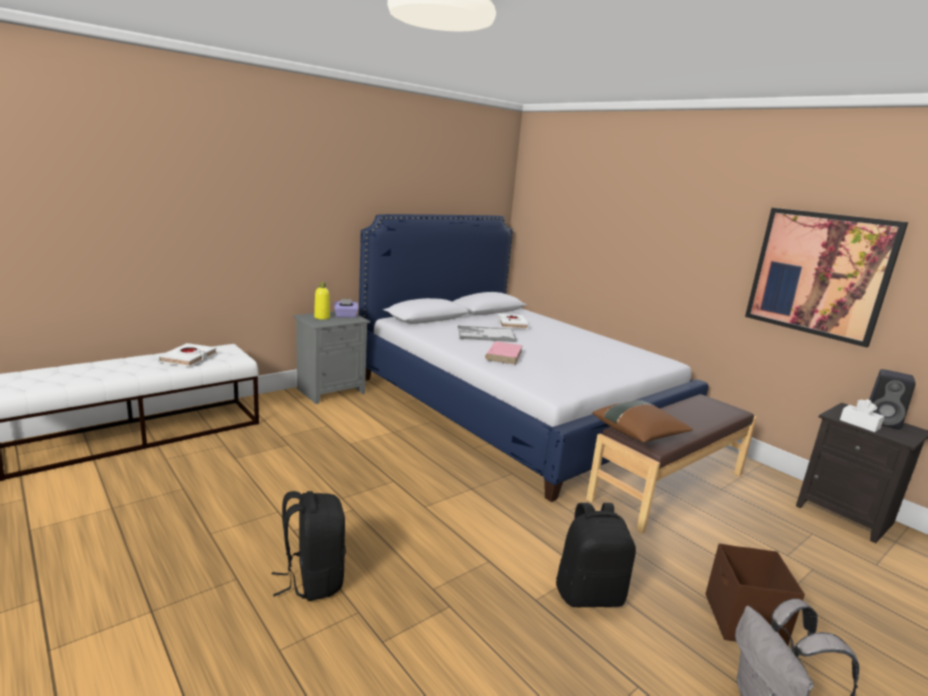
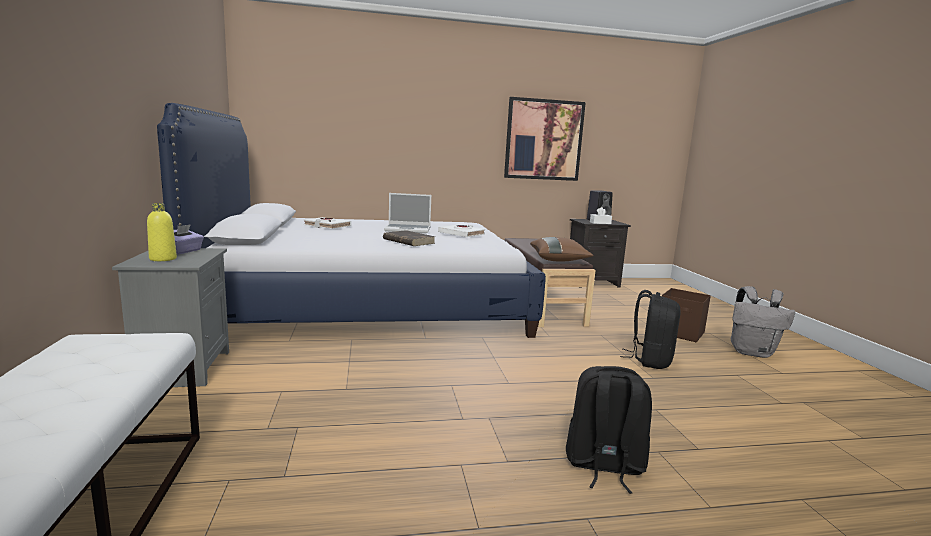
camera: 60 degrees left, 5 degrees down
(189, 358) = (77, 372): white book -> white book (461, 234)
(485, 335) = (344, 235): tray -> none
(504, 355) = (408, 241): pink book -> brown book
(558, 347) = (408, 230): none -> laptop

